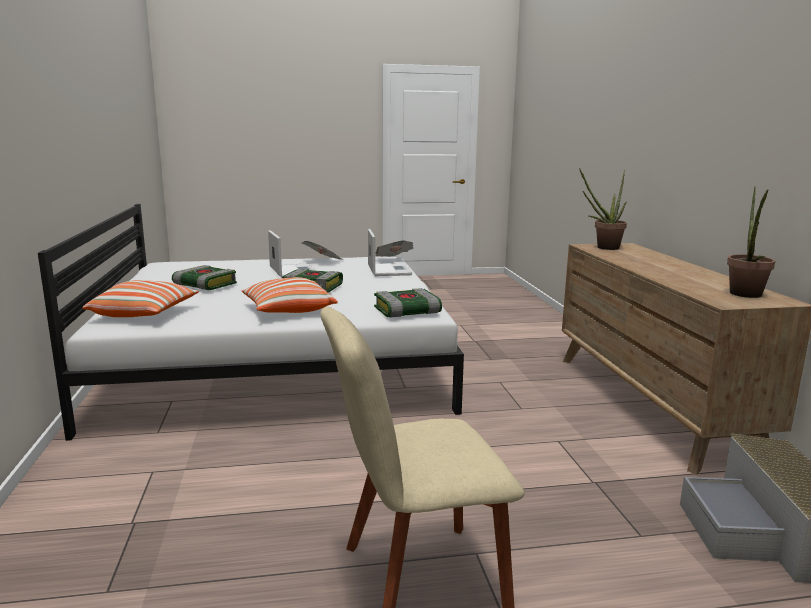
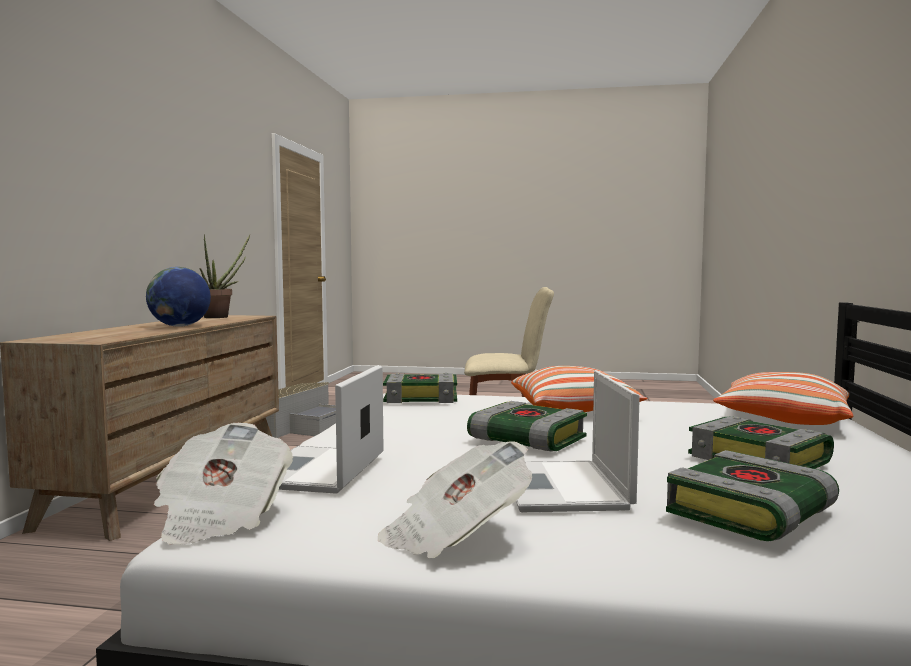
camera: 160 degrees left, 10 degrees down
(234, 267) = (751, 514): none -> book
(603, 248) = (92, 338): potted plant -> none
(650, 267) = (180, 326): none -> globe

